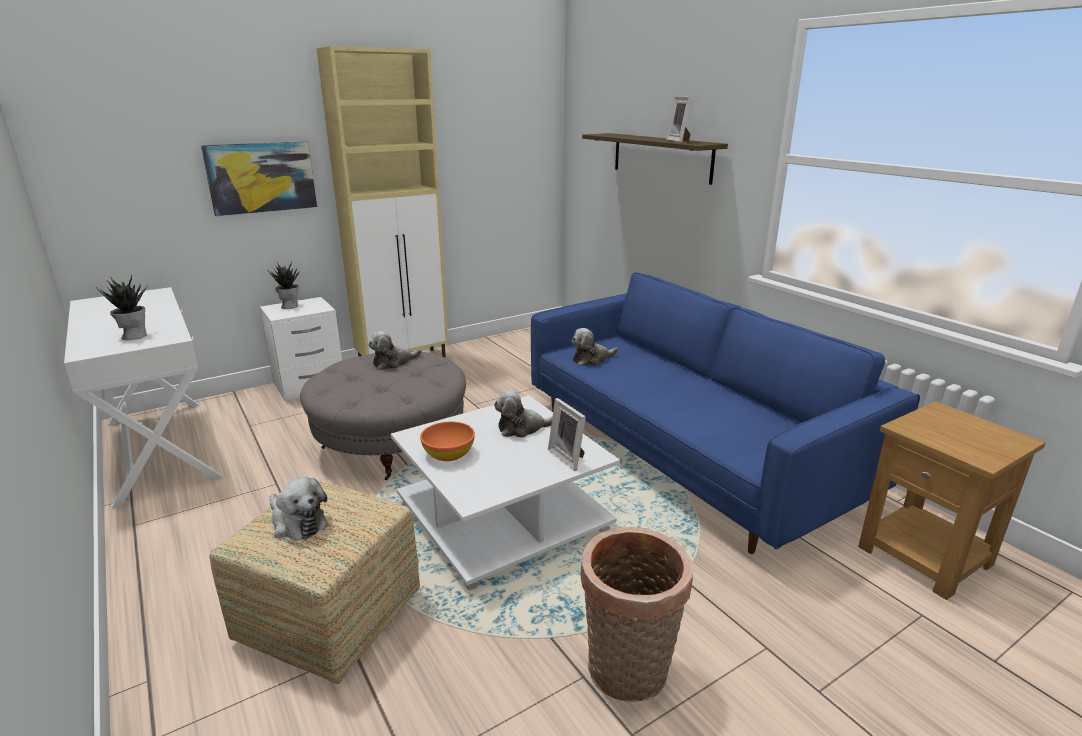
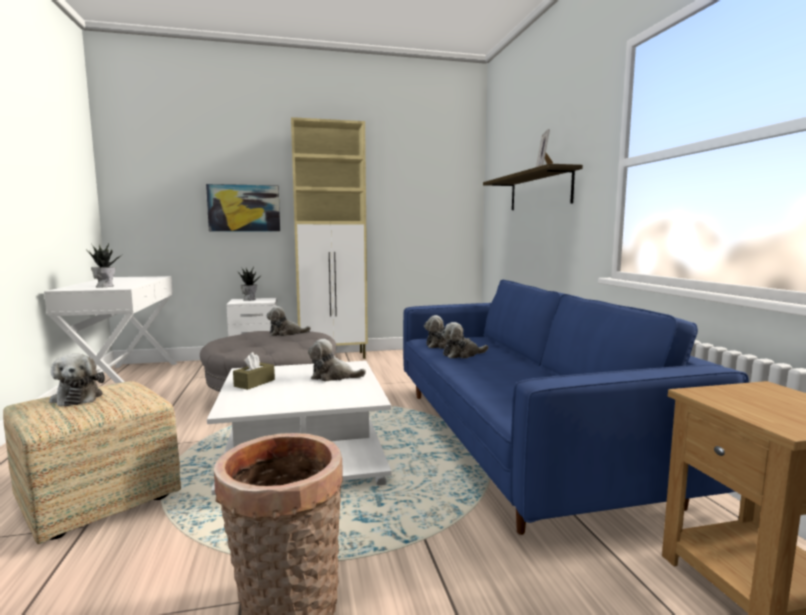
camera: 20 degrees right, 15 degrees down
(449, 453) = (254, 383): orange bowl -> brown tissue box
(569, 457) = (346, 397): picture frame -> none
(624, 373) = (462, 354): none -> plush toy

